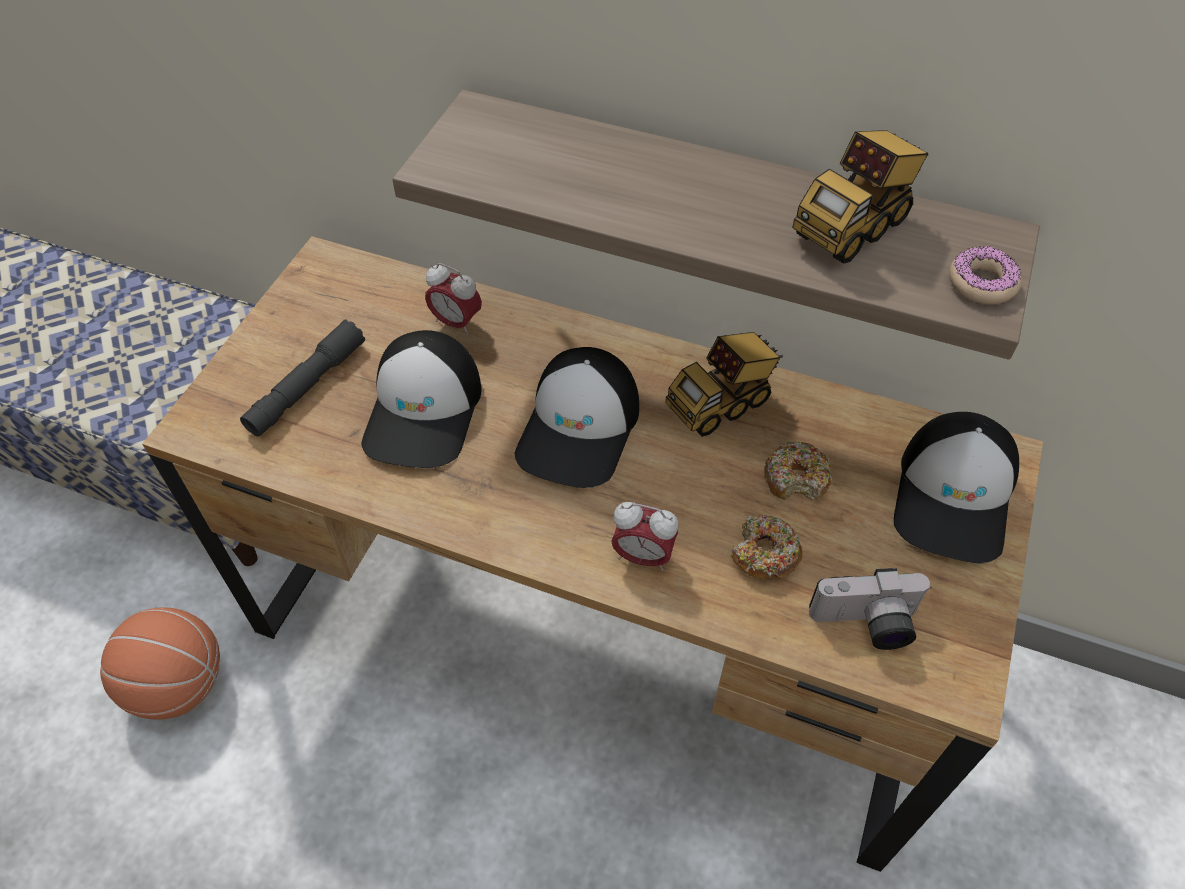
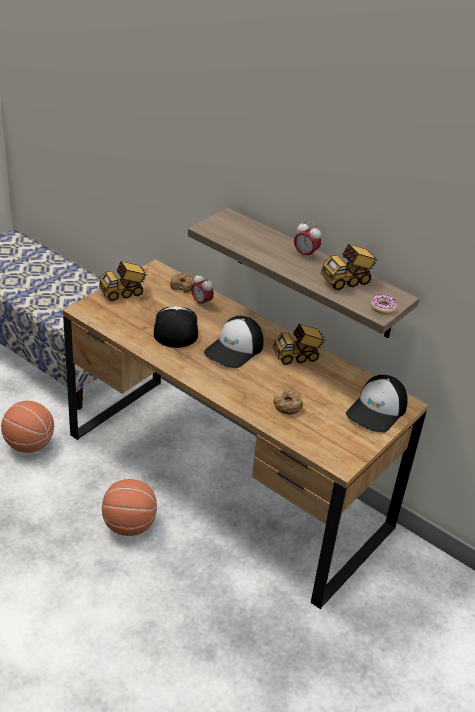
camera: 15 degrees right, 15 degrees down
(271, 350) = (123, 293): none -> toy truck
(307, 387) = (132, 308): grey flashlight -> none
(424, 411) = (175, 328): cap -> cap turned 150 degrees clockwise
(448, 810) = (129, 525): none -> basketball
(642, 556) = (239, 394): alarm clock -> alarm clock (305, 254)
(796, 478) = (314, 387): donut -> donut (182, 286)
(866, 625) = (315, 437): camera -> none

